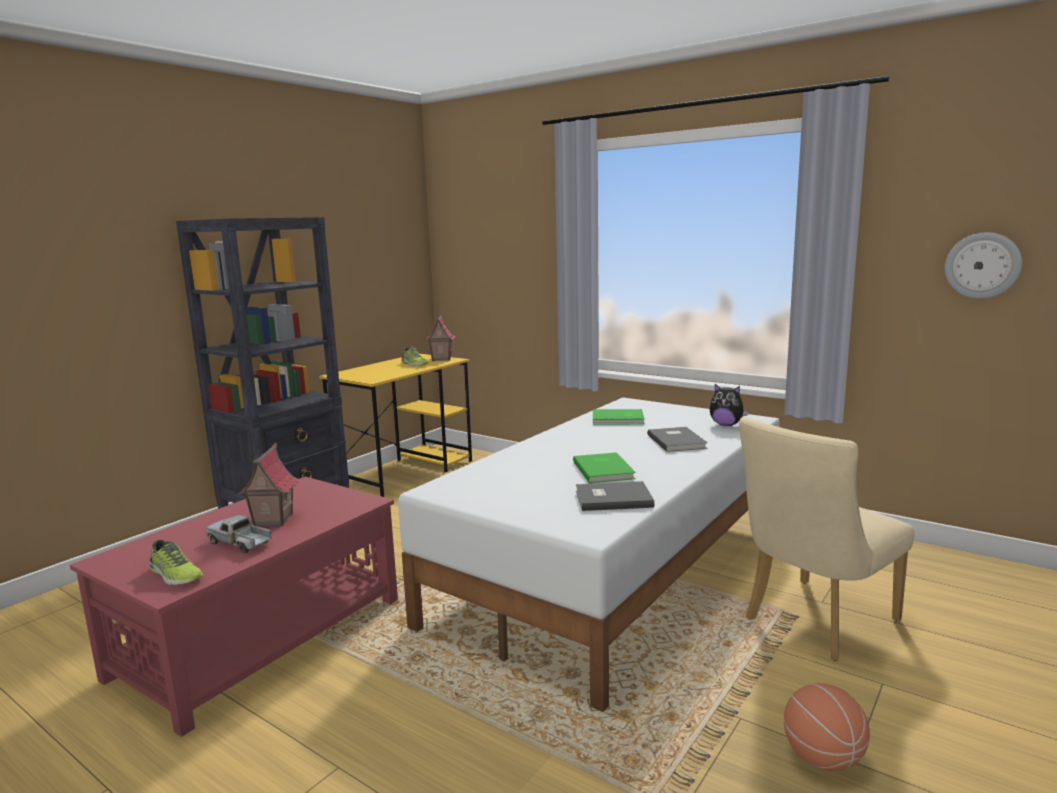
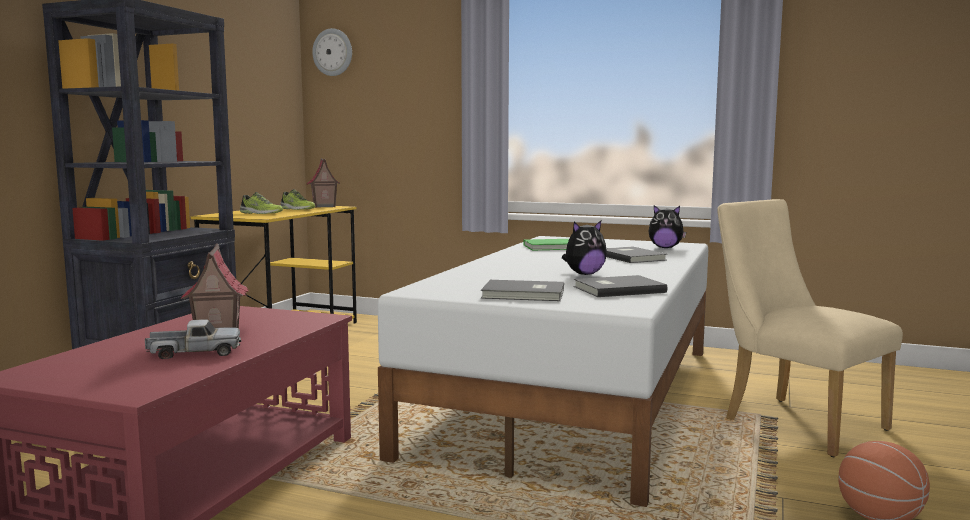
camera: 15 degrees left, 5 degrees down
(175, 575) = (131, 380): shoe -> shoe (260, 213)
(241, 543) = (195, 353): toy truck -> toy truck turned 150 degrees clockwise
(521, 501) = (524, 294): none -> grey book
(604, 469) = (584, 274): green book -> plush toy
(813, 623) = (794, 422): beige chair -> beige chair turned 105 degrees clockwise
(982, 265) = (889, 89): wall clock -> wall clock (333, 52)

